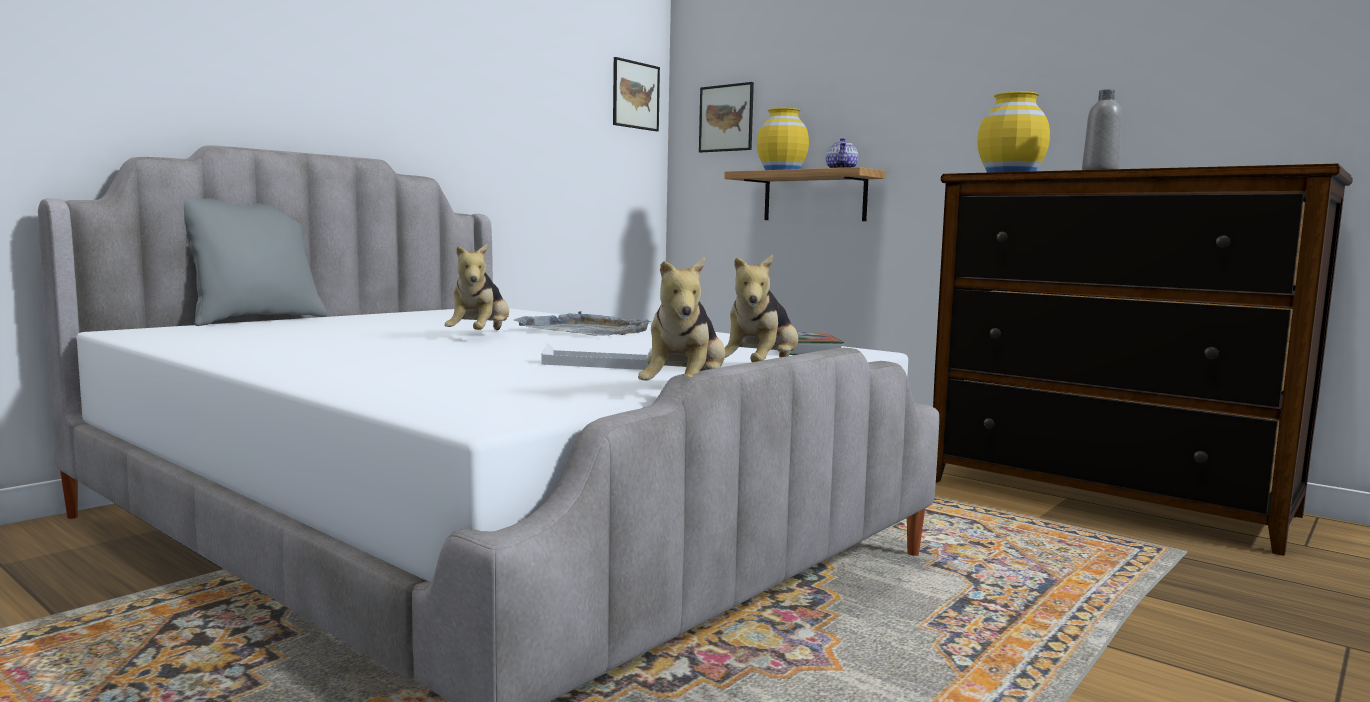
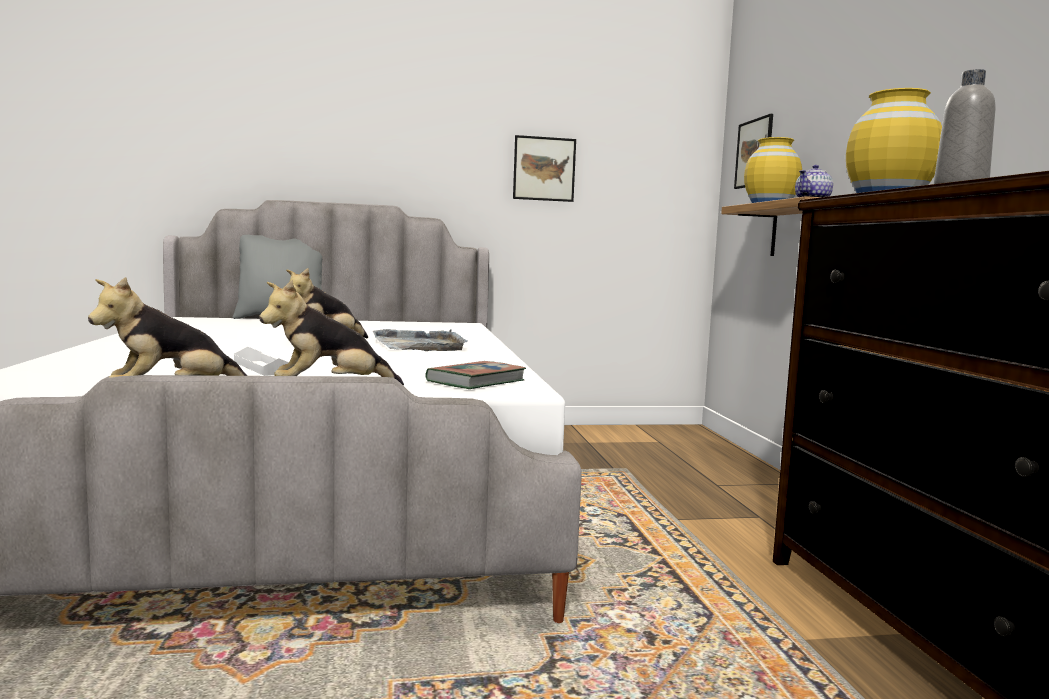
camera: 40 degrees right, 0 degrees up
(635, 95) = (677, 138): picture -> picture (544, 169)

